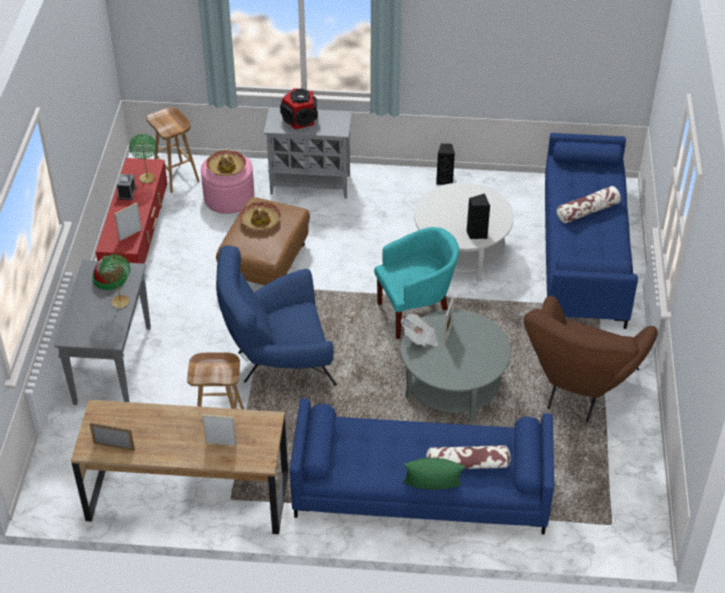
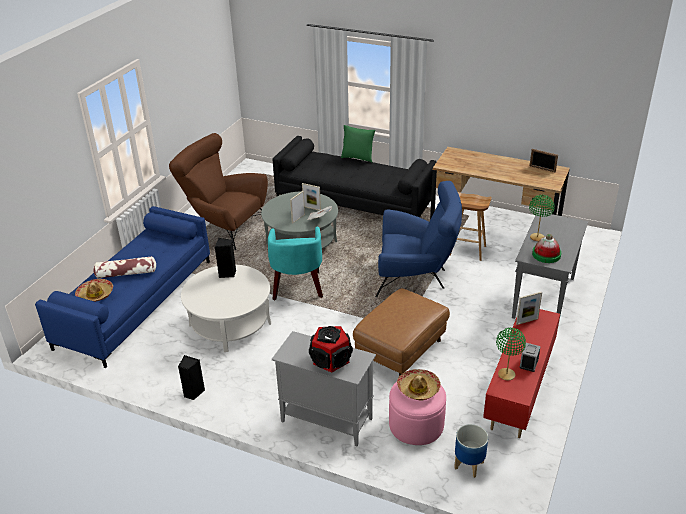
camera: 160 degrees left, 10 degrees down
(177, 177) = (468, 465): brown stool -> planter
(221, 443) = (475, 160): picture frame -> picture frame (312, 208)
(260, 221) = (403, 319): hat -> hat (95, 294)
(416, 313) = (297, 287): turquoise armchair -> turquoise armchair turned 90 degrees counterclockwise
(420, 490) = (355, 201): blue sofa -> black sofa
(467, 464) = (331, 164): pillow -> none
(579, 390) = (224, 226): brown armchair -> brown armchair turned 105 degrees counterclockwise

